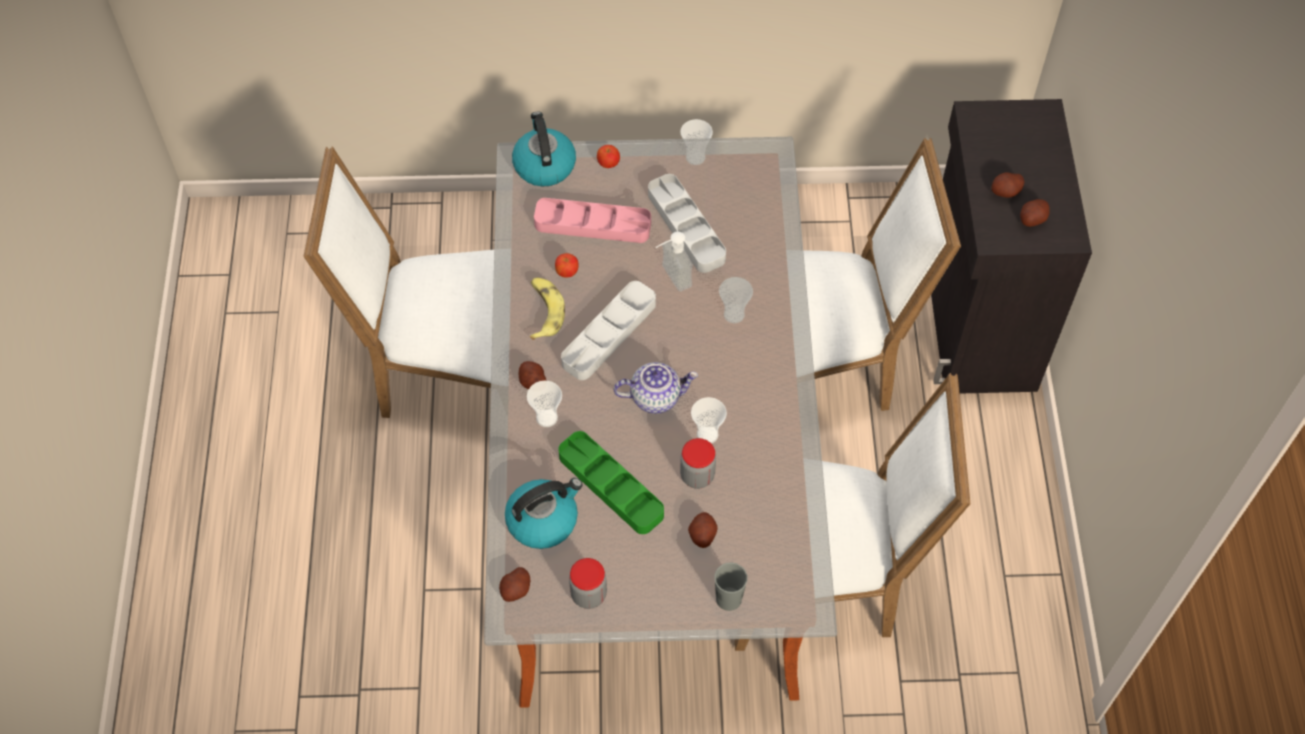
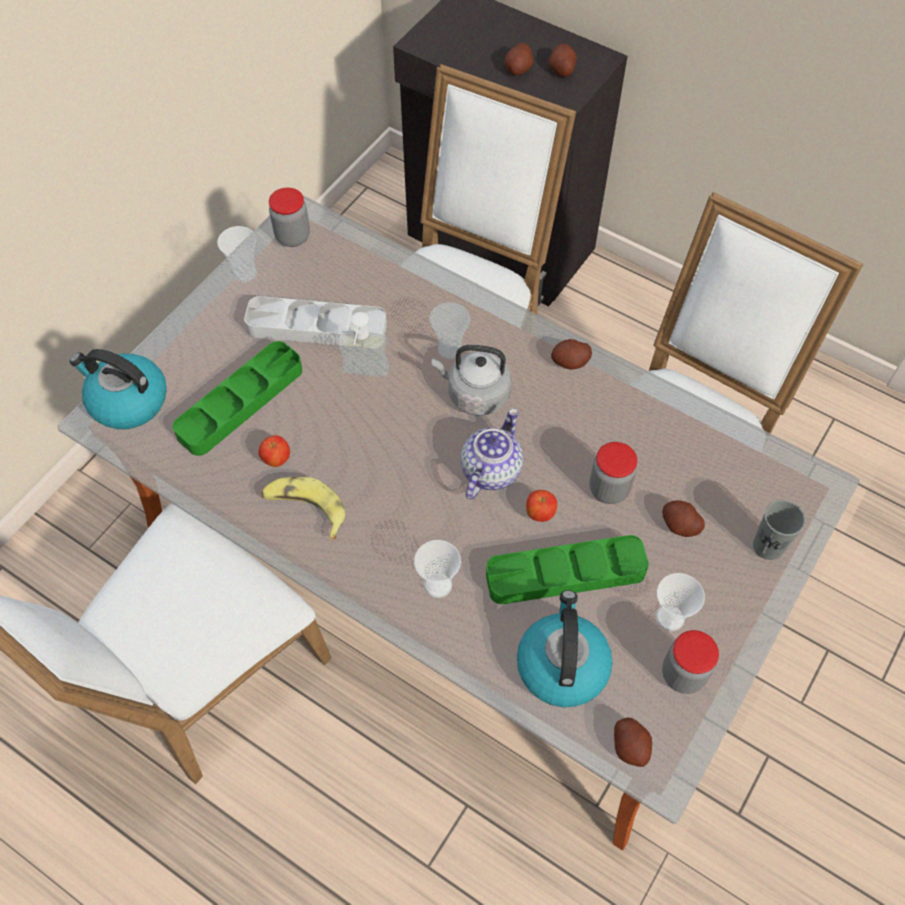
camera: 55 degrees left, 0 degrees up
(533, 382) = (383, 572): potato -> potato (570, 362)
(592, 224) = (240, 402): pink tray -> green tray
(608, 163) = (182, 346): apple -> apple (540, 513)
(609, 334) = (383, 466): grey tray -> none
(707, 434) = (568, 452): cup -> cup (670, 618)
(709, 352) = (475, 394): none -> grey kettle
(750, 163) = (293, 236): none -> jar

